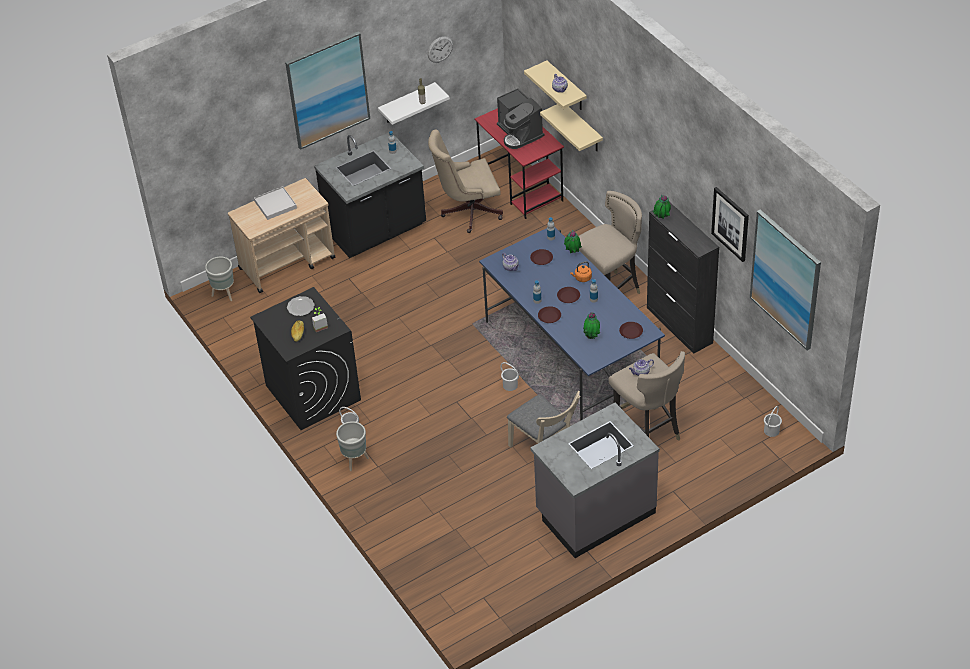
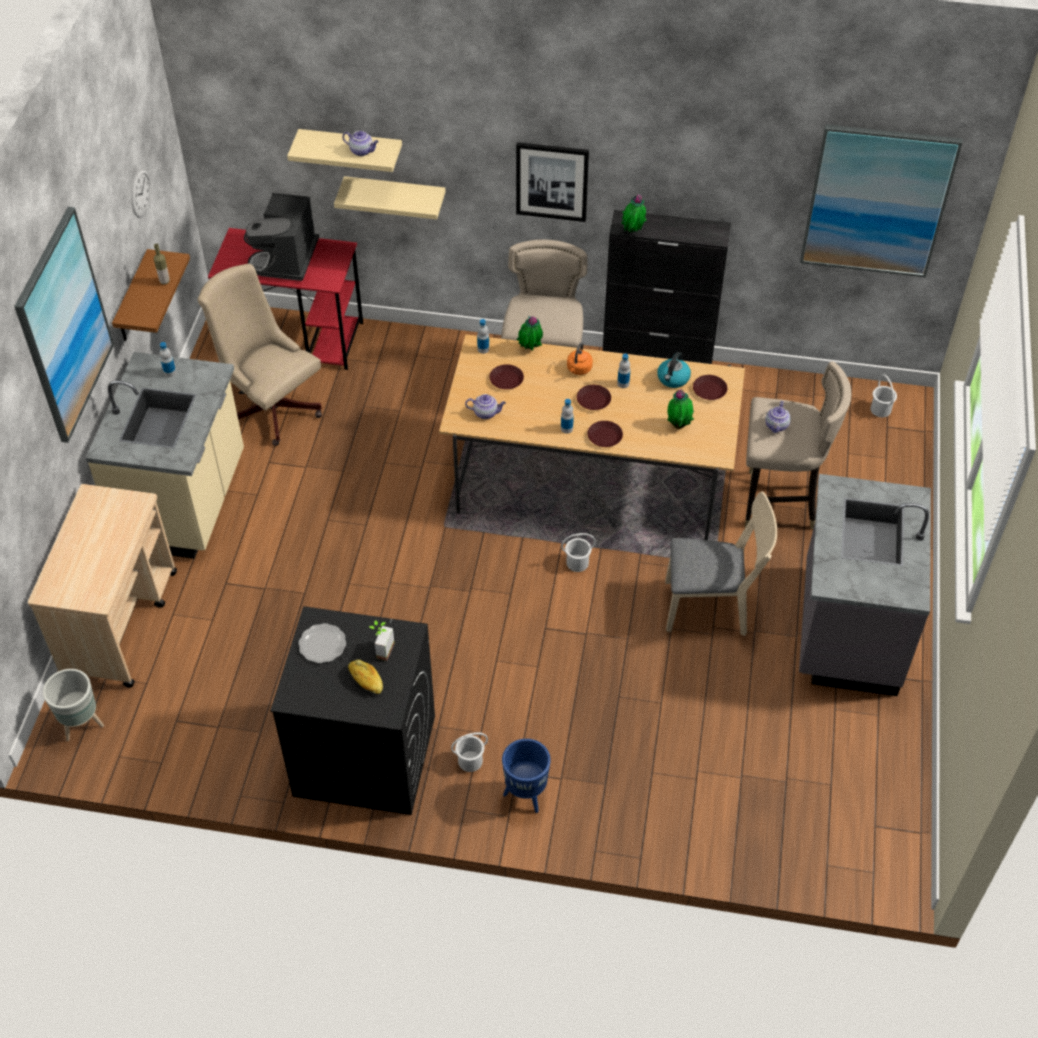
camera: 50 degrees left, 5 degrees up
(275, 204) = (85, 545): white tray -> none
(355, 461) = (526, 795): grey planter -> blue planter
(376, 230) = (185, 502): black counter -> beige counter
(407, 103) = (133, 299): white shelf -> brown shelf
(468, 212) = (270, 406): beige office chair -> beige office chair turned 105 degrees clockwise
(519, 133) = (286, 260): coffee machine -> coffee machine turned 90 degrees clockwise
(570, 352) = (590, 477): blue dining table -> beige dining table
(621, 314) = (673, 379): none -> kettle
(730, 224) = (753, 178): picture -> picture (552, 181)

